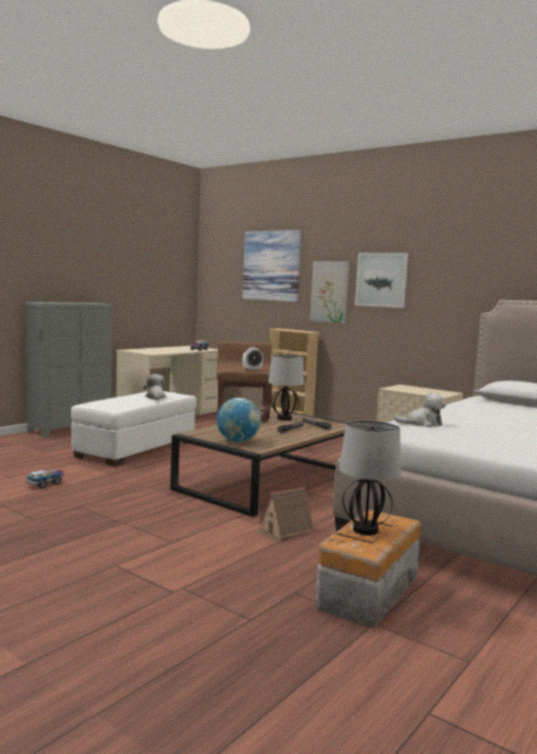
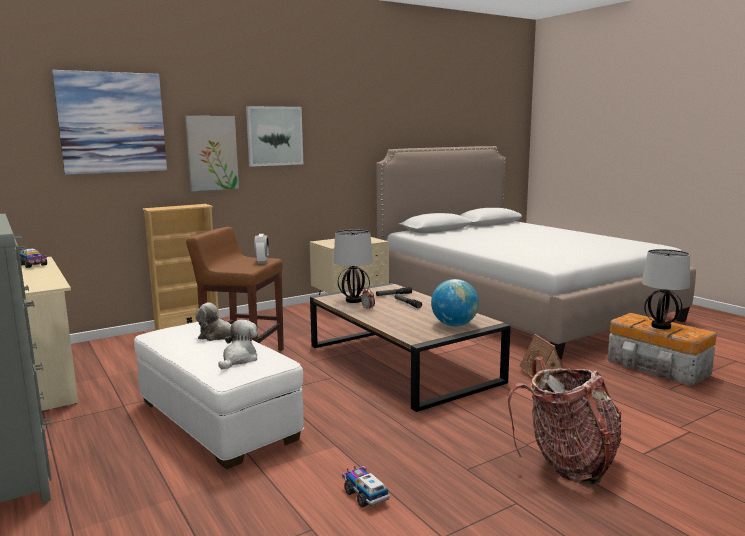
camera: 70 degrees left, 5 degrees up
(93, 535) = (568, 463): none -> backpack
(422, 424) = (533, 255): plush toy -> plush toy (239, 359)

